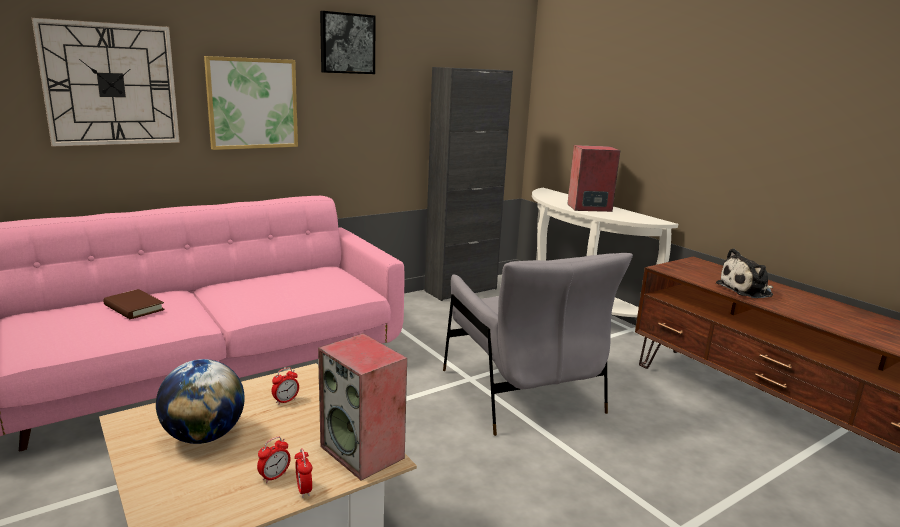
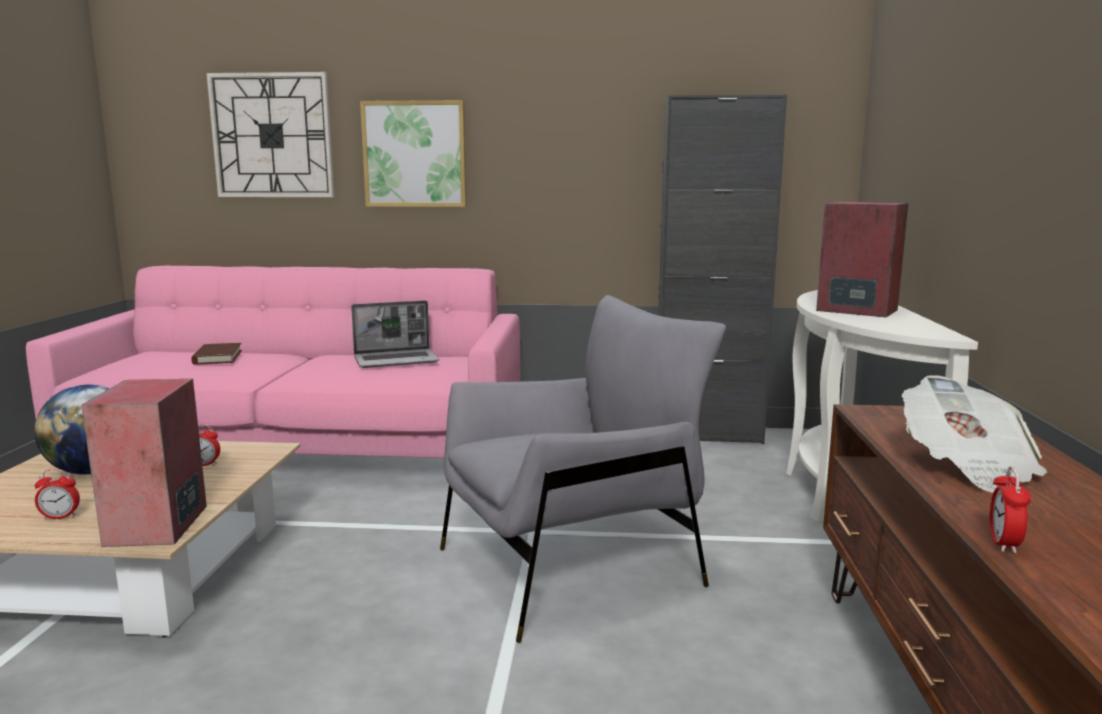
camera: 40 degrees right, 5 degrees down
(299, 280) = (397, 360): none -> laptop
(304, 490) = (51, 535): alarm clock -> alarm clock (1003, 544)
(347, 43) = (536, 76): picture -> none
(521, 392) = (571, 566): grey armchair -> grey armchair turned 135 degrees counterclockwise
(747, 290) = (967, 467): plush toy -> newspaper

